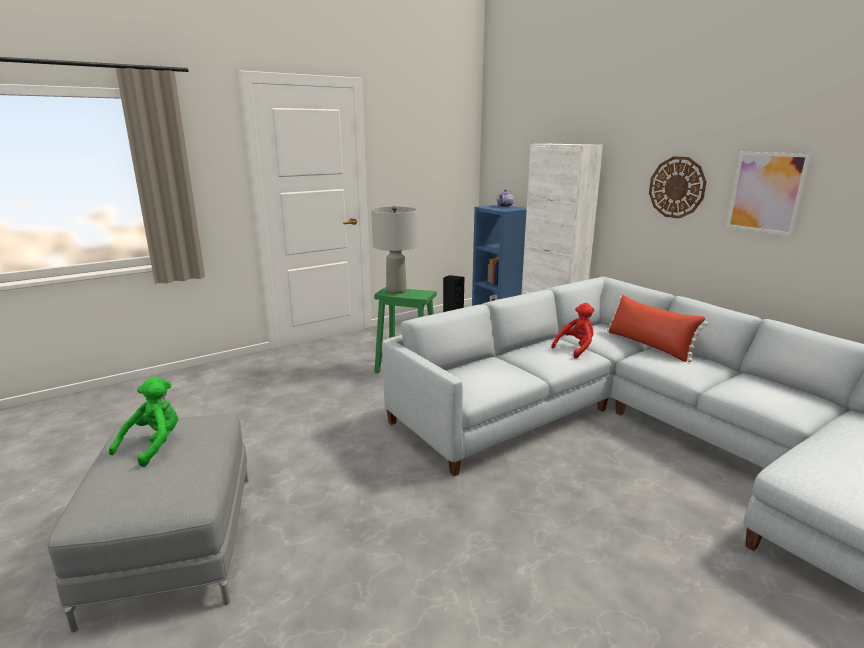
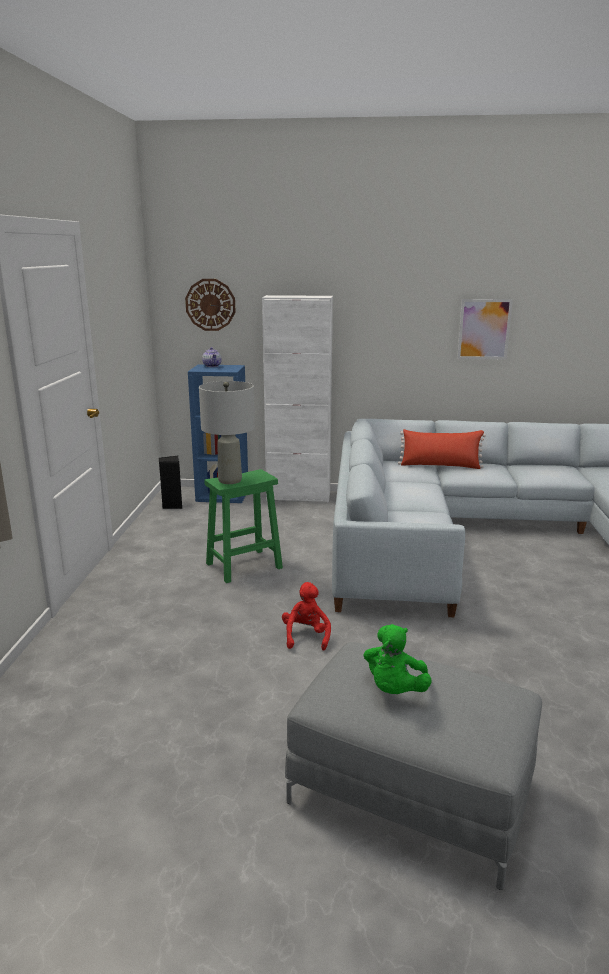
camera: 50 degrees left, 0 degrees up
(154, 445) = (394, 690): green plush toy -> green plush toy turned 135 degrees counterclockwise
(575, 348) = (414, 483): red plush toy -> red plush toy (306, 636)
(677, 187) = (410, 330): wall clock -> wall clock (210, 305)

